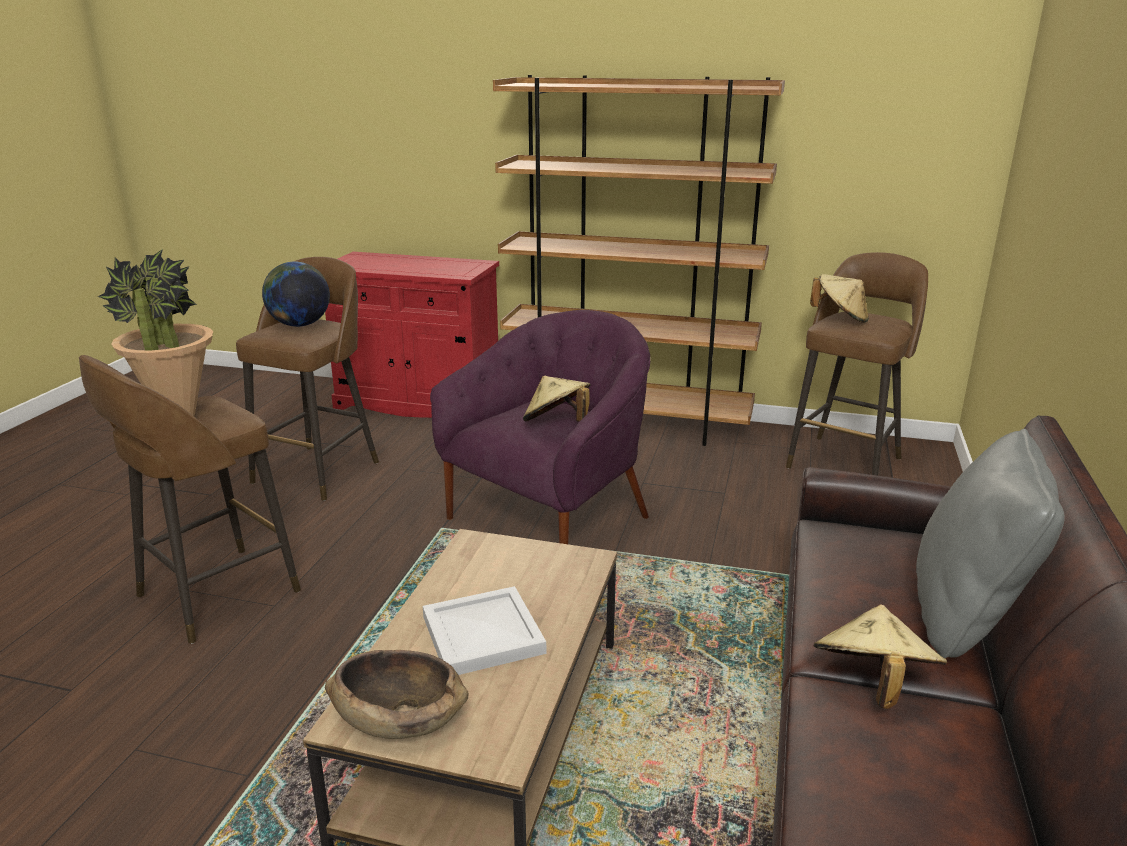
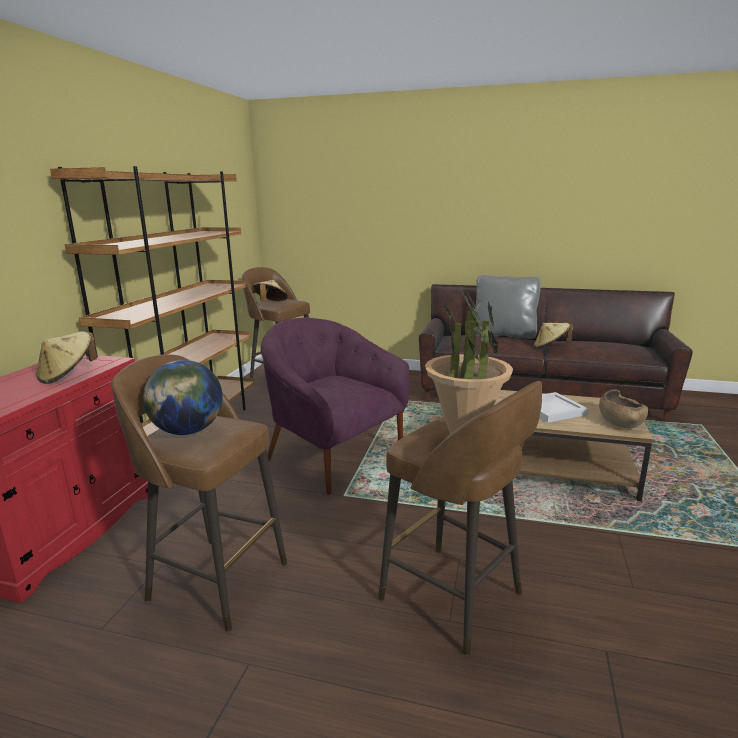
camera: 90 degrees left, 5 degrees down
(557, 424) = (350, 381): beige hat -> beige hat (68, 375)

